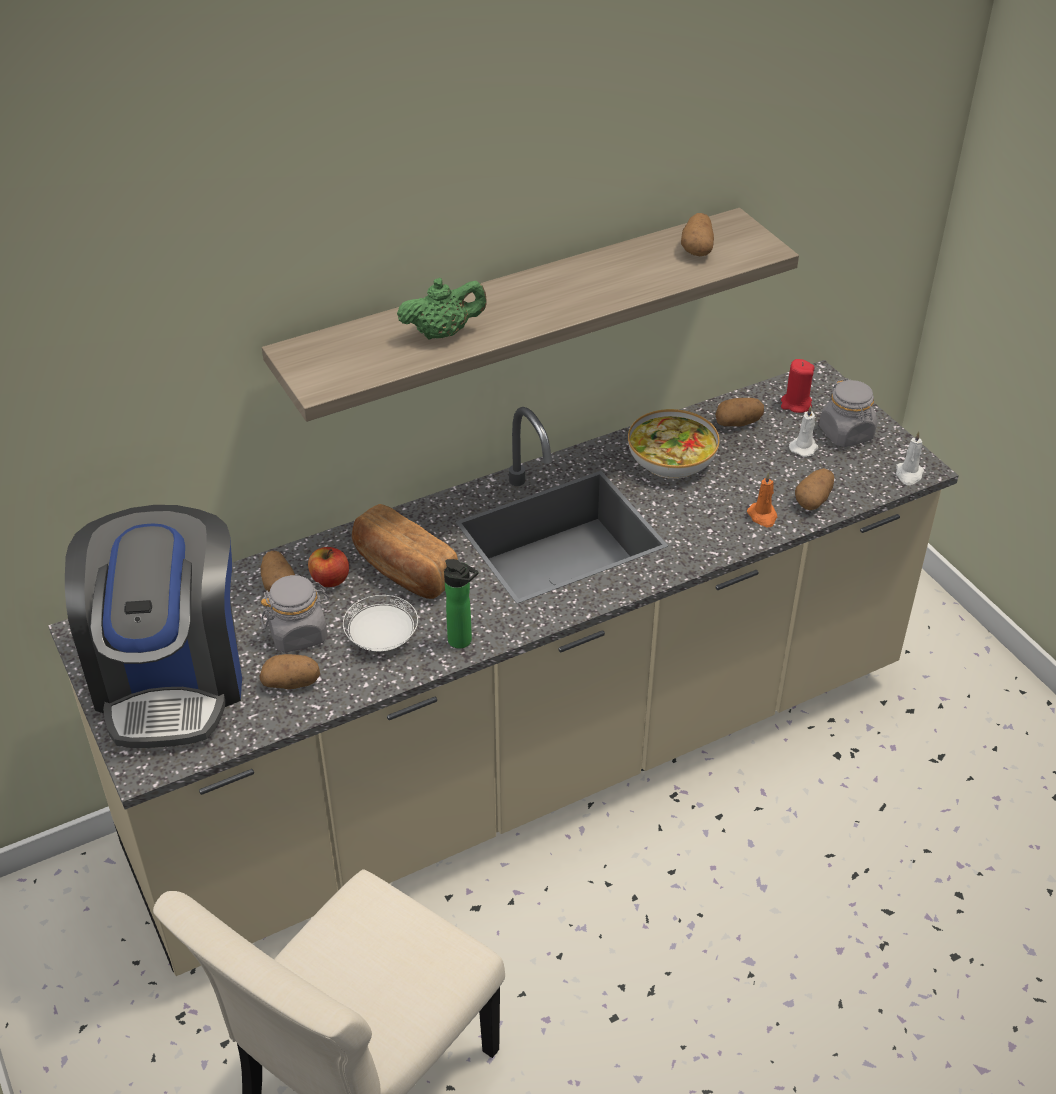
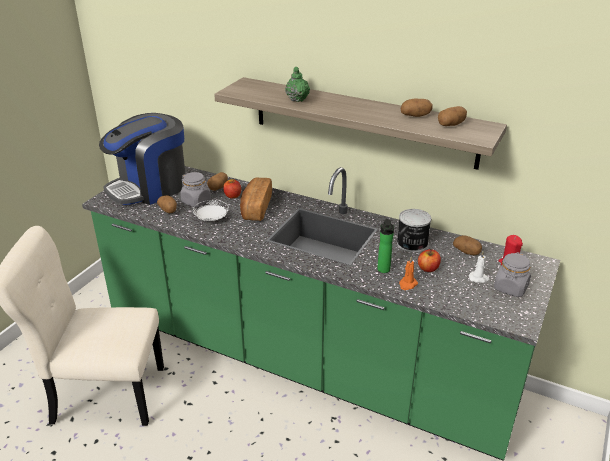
camera: 55 degrees right, 10 degrees down
(443, 333) = (297, 99): green teapot -> green teapot turned 135 degrees counterclockwise
(463, 642) = (228, 237): bottle -> bottle (383, 270)
(528, 763) = (304, 360): beige counter -> green counter
(672, 460) = (412, 244): bowl -> can
(744, 478) = (428, 268): none -> apple
(814, 500) = (442, 296): potato -> potato (415, 116)
(908, 475) = (509, 321): white candle -> none

